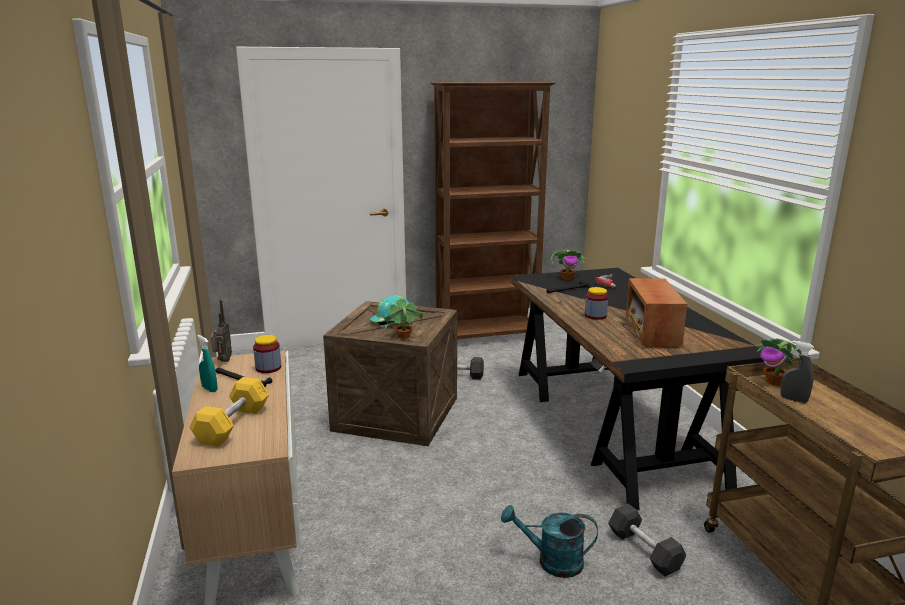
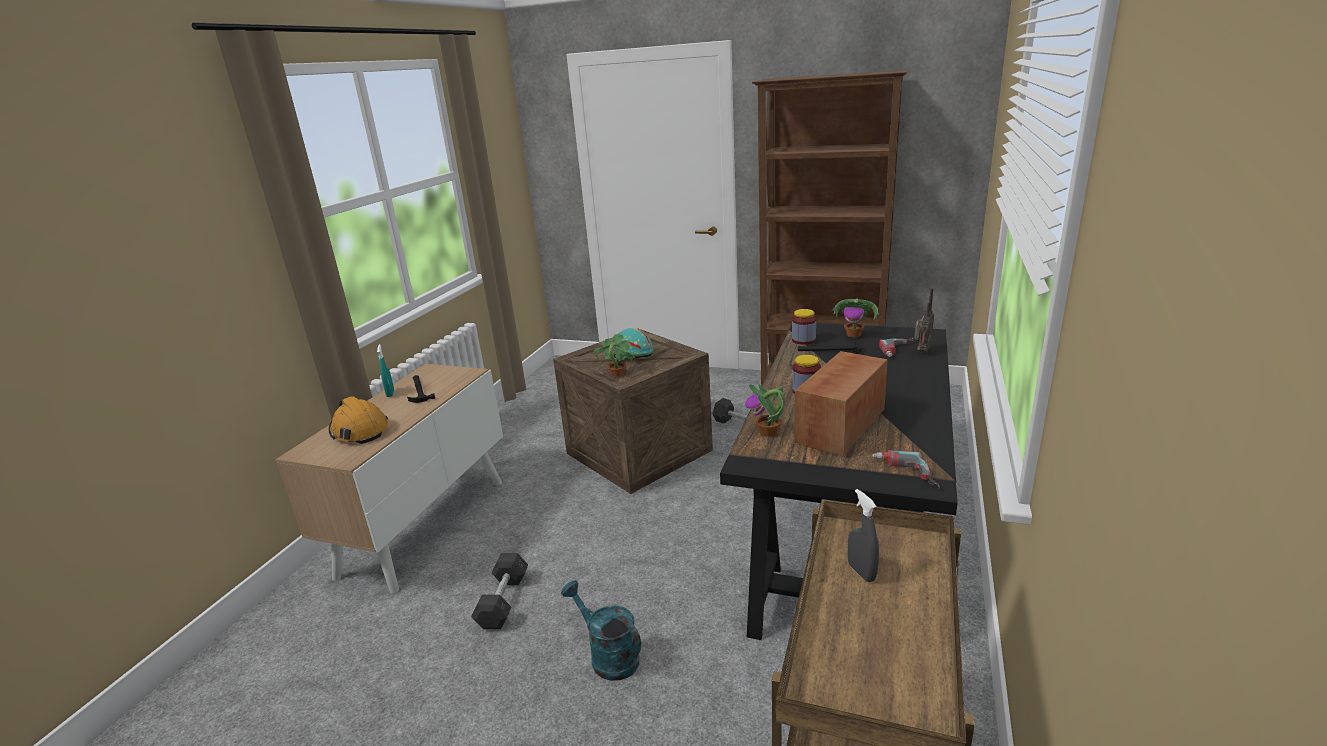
camera: 35 degrees right, 5 degrees up
(223, 361) = (433, 369): radio -> radio (921, 352)
(233, 424) = (359, 430): yellow dumbbell -> orange hard hat
(268, 368) = (452, 383): jar -> jar (803, 340)
(644, 550) = (712, 687): grey dumbbell -> grey dumbbell (503, 601)
(727, 349) = (903, 474): none -> power drill
(775, 382) = (879, 539): potted plant -> potted plant (768, 432)

